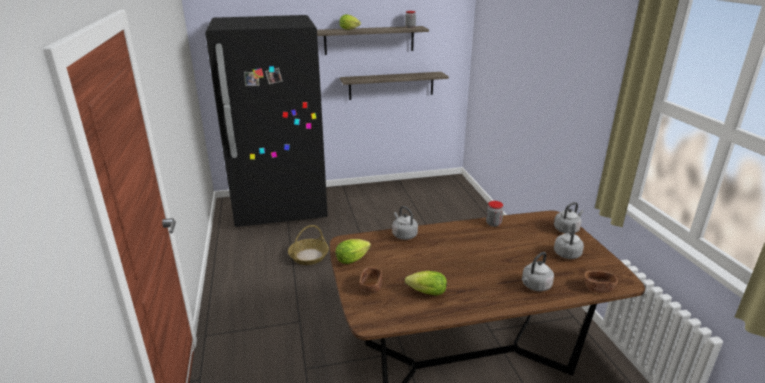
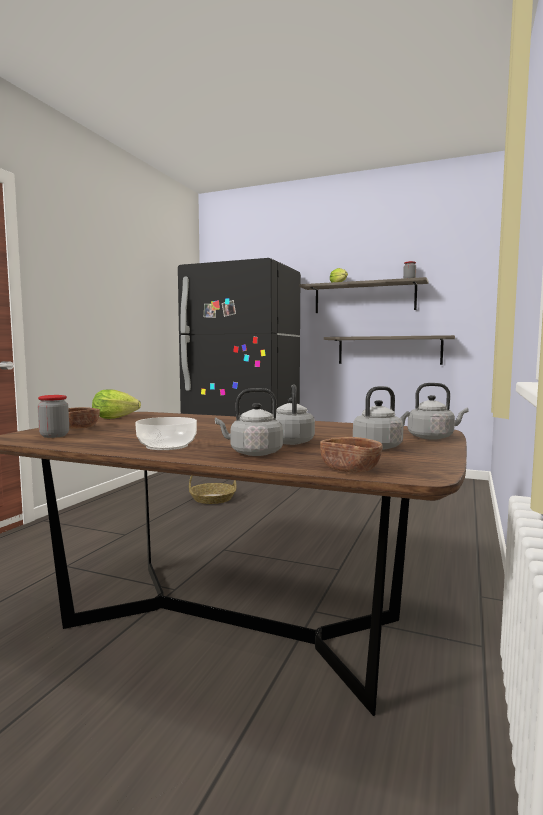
camera: 35 degrees right, 20 degrees down
(403, 234) = (205, 417): grey kettle -> grey kettle (291, 442)
(424, 292) = (114, 436): lettuce -> none
(480, 294) = (166, 446): none -> bowl
(493, 223) = (330, 424): jar -> jar (54, 435)

